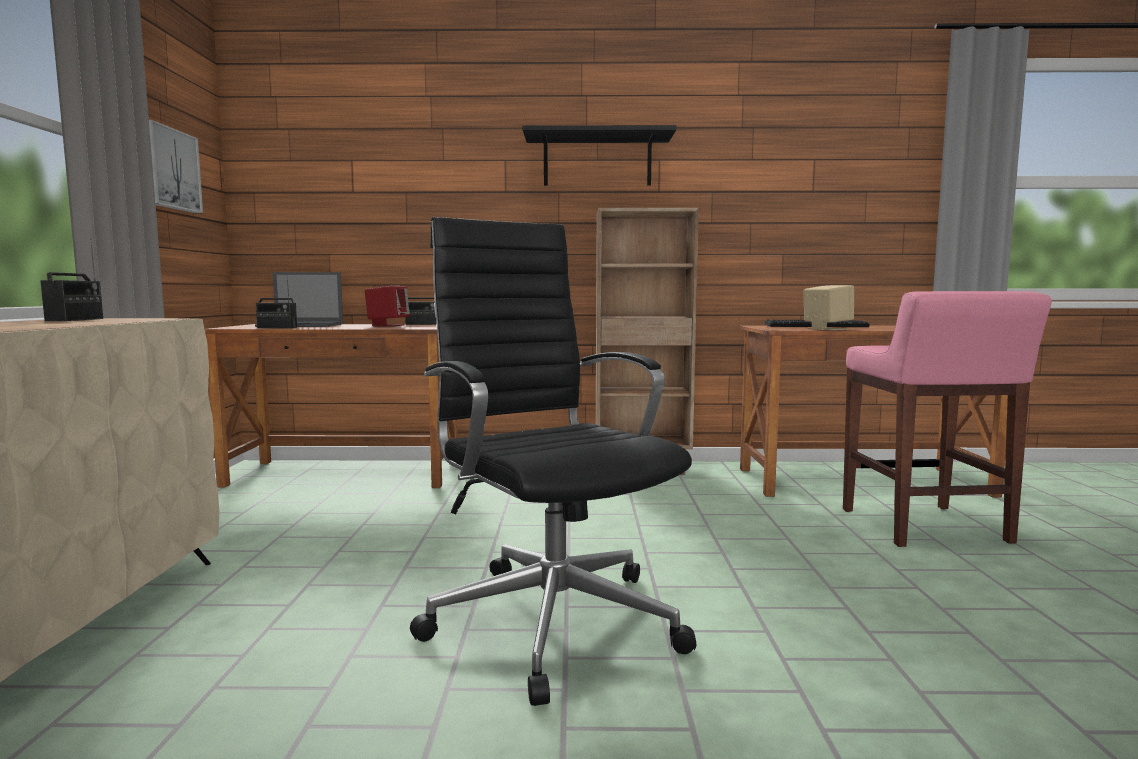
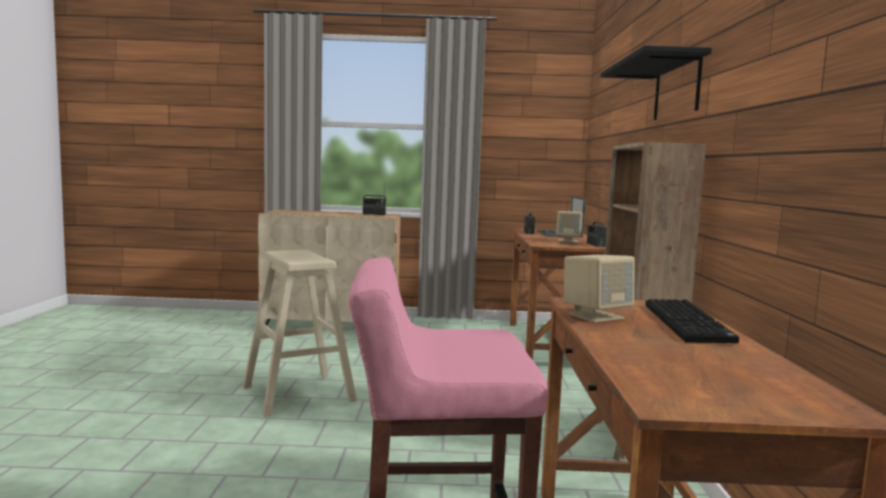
camera: 90 degrees right, 0 degrees up
(169, 169) = (522, 134): picture -> none
(388, 325) = (568, 241): red speaker -> beige speaker
(551, 618) = (298, 393): black office chair -> beige stool

